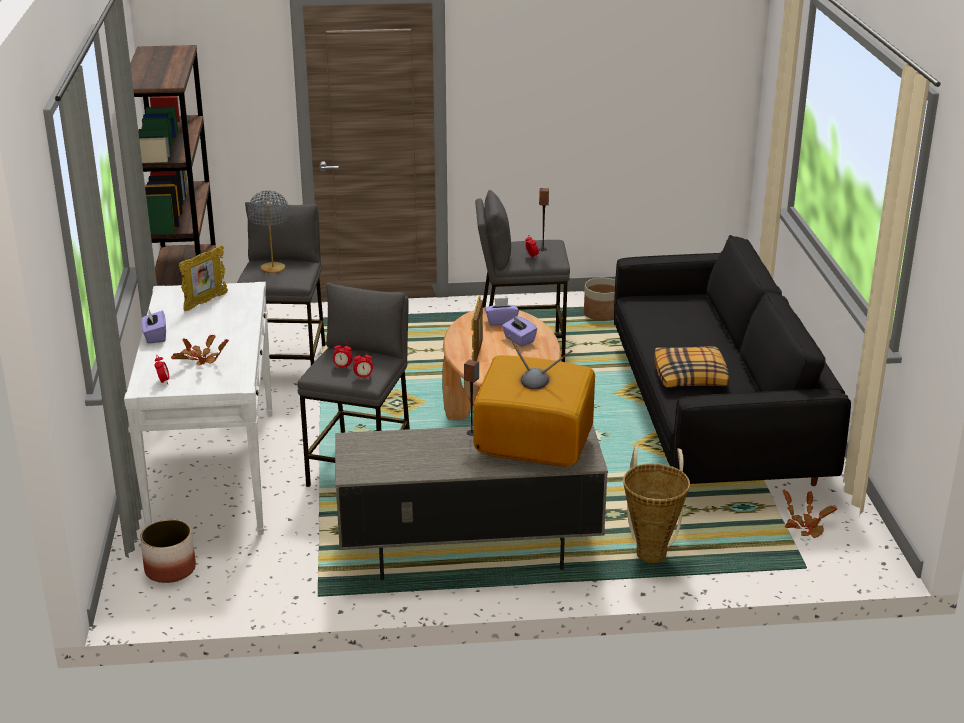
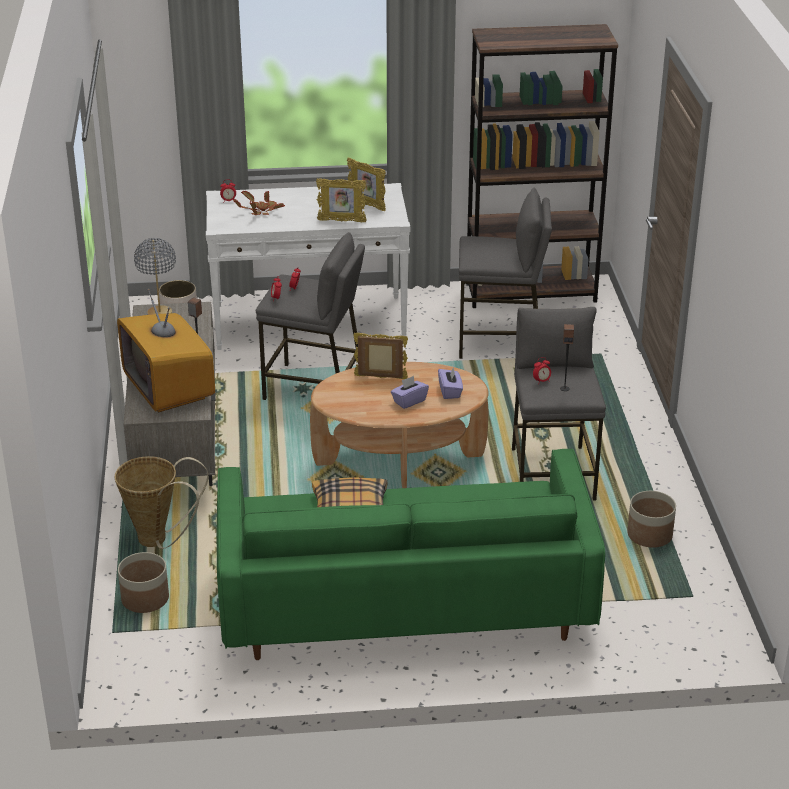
camera: 90 degrees right, 5 degrees up
(155, 336) = (304, 191): purple tissue box -> none
(242, 315) = (341, 221): none -> picture frame
(273, 268) = (497, 247): grey table lamp -> grey table lamp (160, 313)
(533, 447) = (169, 388): television -> television turned 135 degrees clockwise
(713, 416) = (404, 601): black sofa -> green sofa
(749, 552) = (145, 599): none -> planter
(805, 526) = (181, 641): potted plant -> none

